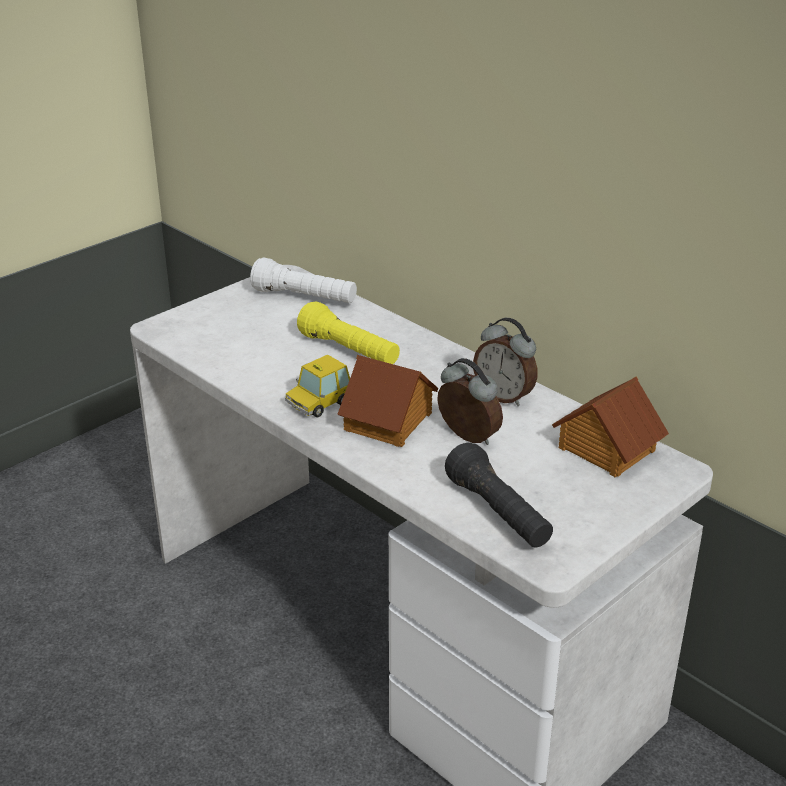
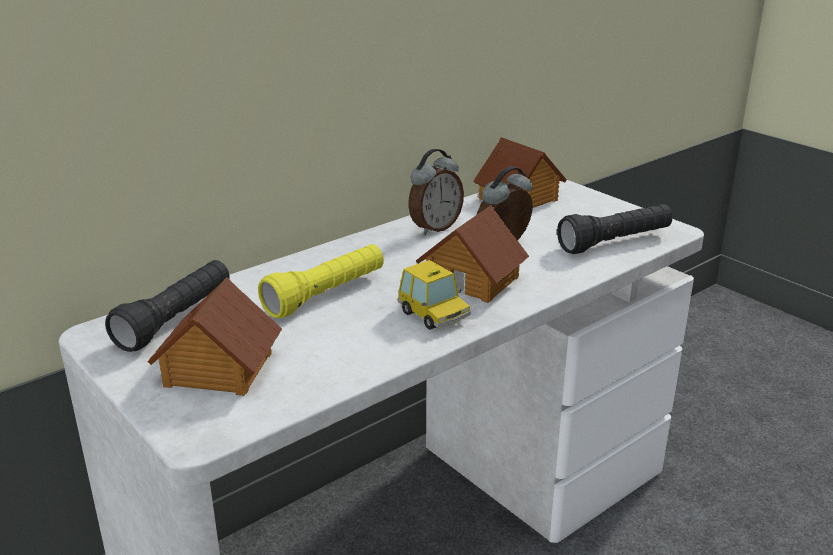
camera: 85 degrees left, 5 degrees down
(235, 322) = (218, 370): none -> toy house
(305, 298) = (176, 320): white flashlight -> black flashlight

